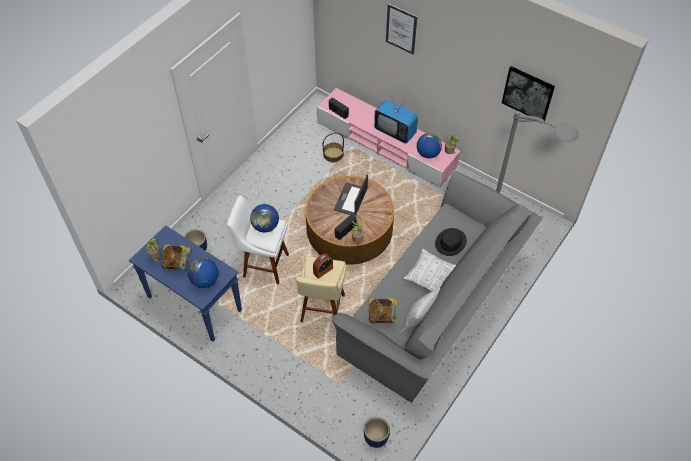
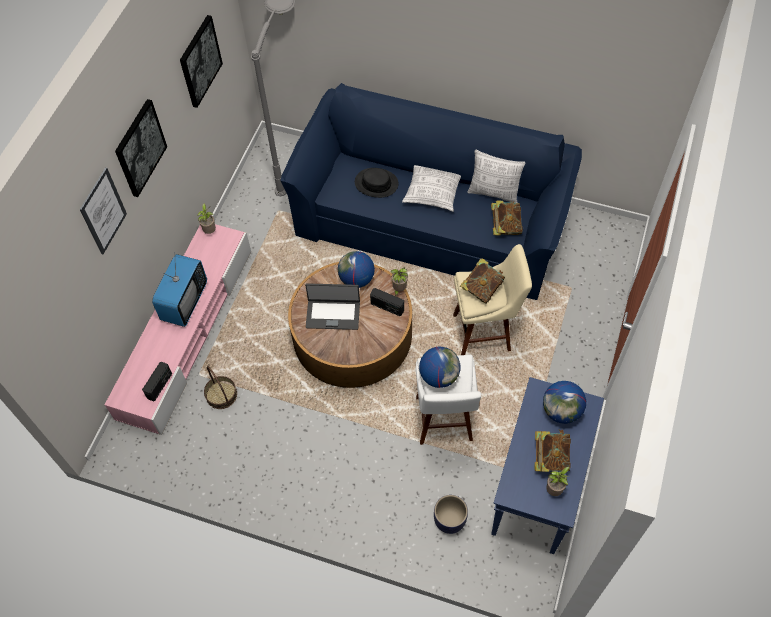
camera: 105 degrees left, 5 degrees up
(323, 270) = (481, 288): alarm clock -> book
(376, 437) = (615, 237): planter -> none
(428, 154) = (217, 254): globe -> globe (356, 279)
(437, 306) = (431, 219): grey sofa -> blue sofa
(446, 48) = (140, 148): none -> picture

